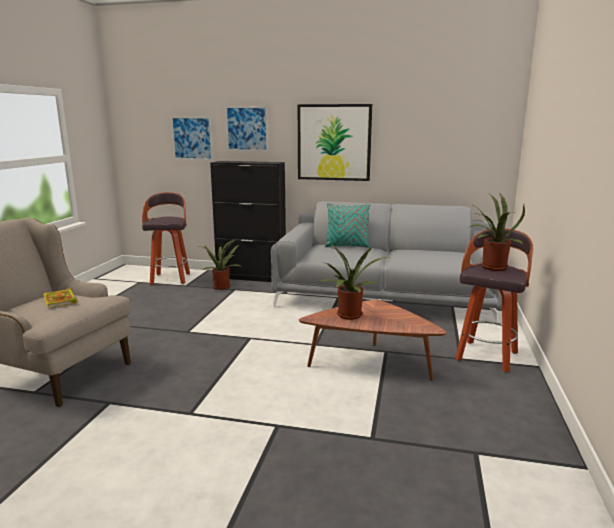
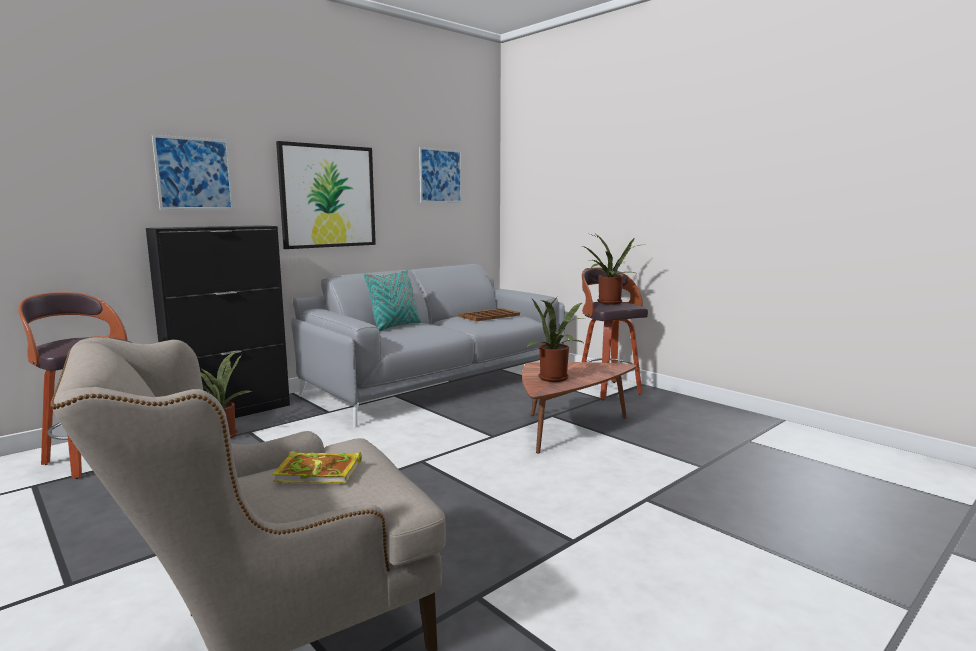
camera: 55 degrees left, 5 degrees down
(192, 138) = (80, 188): picture -> picture (440, 176)
(433, 255) = (488, 316): none -> brown tray

